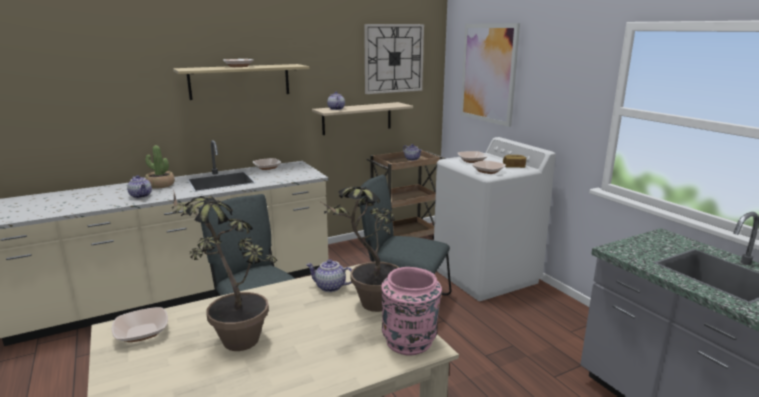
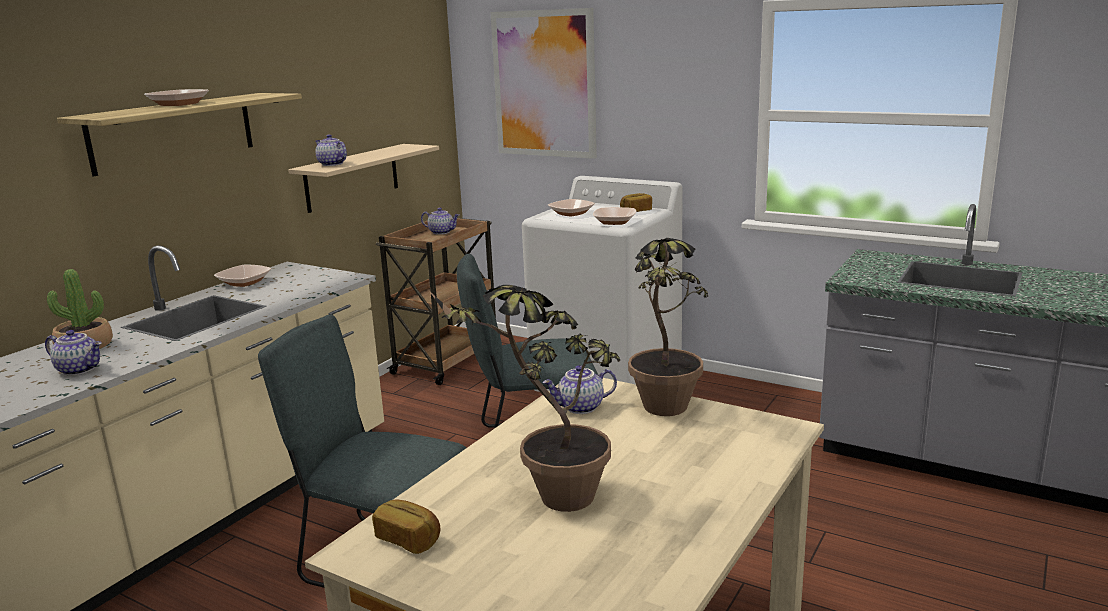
camera: 30 degrees left, 0 degrees up
(142, 332) = (409, 539): bowl -> bread
(394, 58) = (390, 73): wall clock -> none
(410, 342) = (761, 430): pink vase -> none

